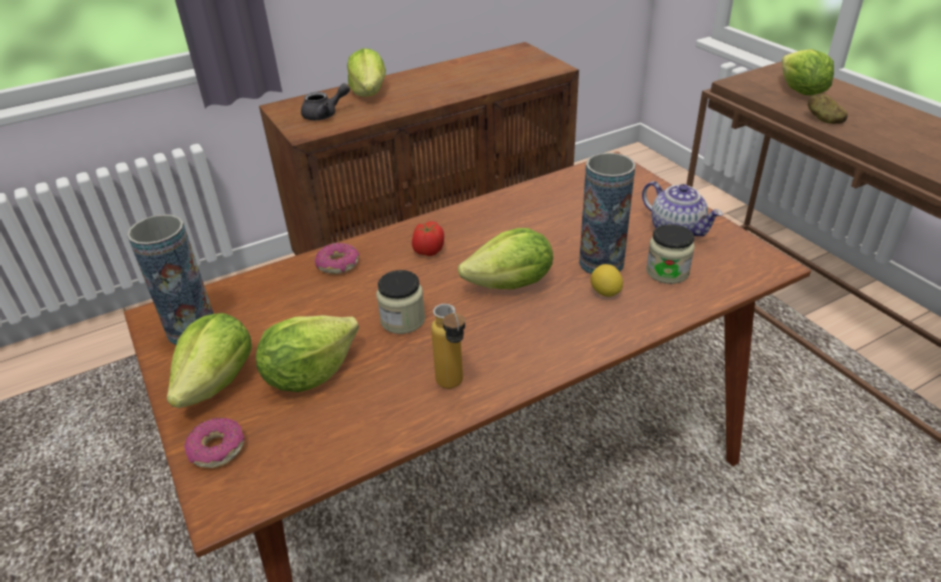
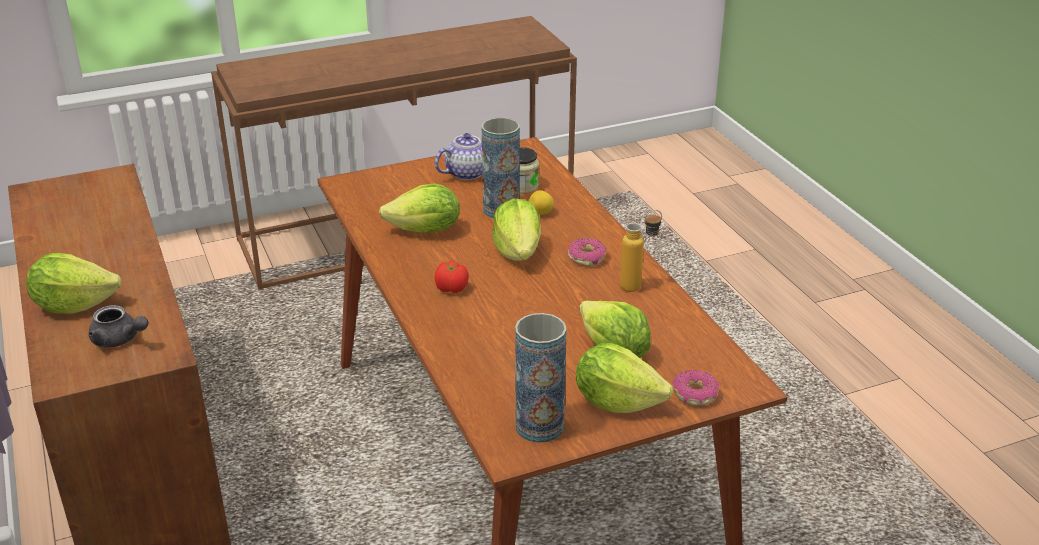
camera: 85 degrees left, 5 degrees down
(325, 114) = (119, 340): grey teapot -> grey teapot turned 135 degrees clockwise
(338, 265) = (457, 340): donut -> donut (587, 257)
(402, 320) = (552, 305): jar -> none
(800, 92) = (292, 73): lettuce -> lettuce (425, 231)
(823, 120) = (350, 76): potato -> none

